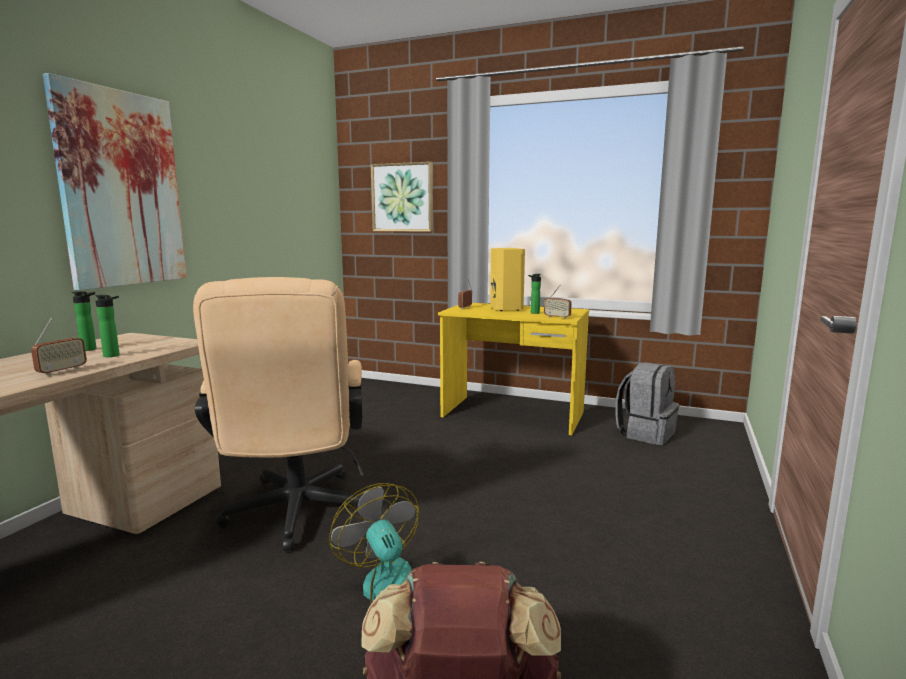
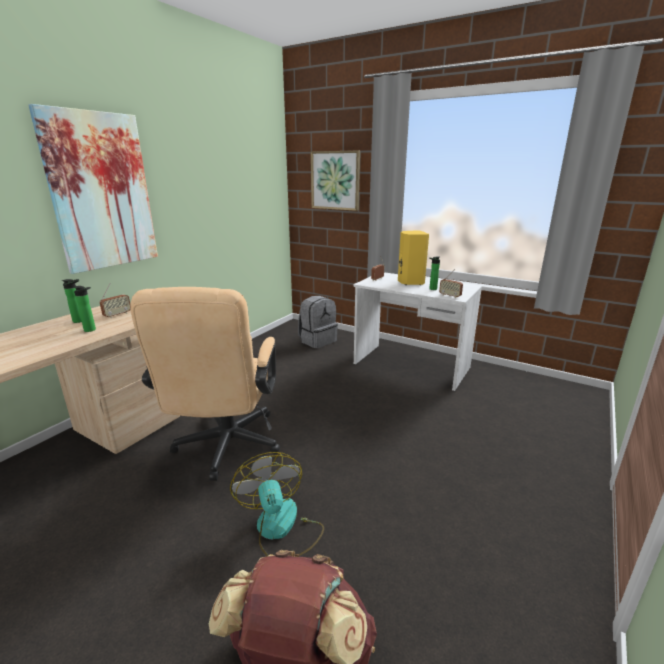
camera: 10 degrees right, 10 degrees up
(62, 371) = (49, 347): radio -> radio (117, 315)
(513, 415) = (411, 366): yellow desk -> white desk
(645, 433) = (518, 394): grey backpack -> grey backpack (317, 340)

